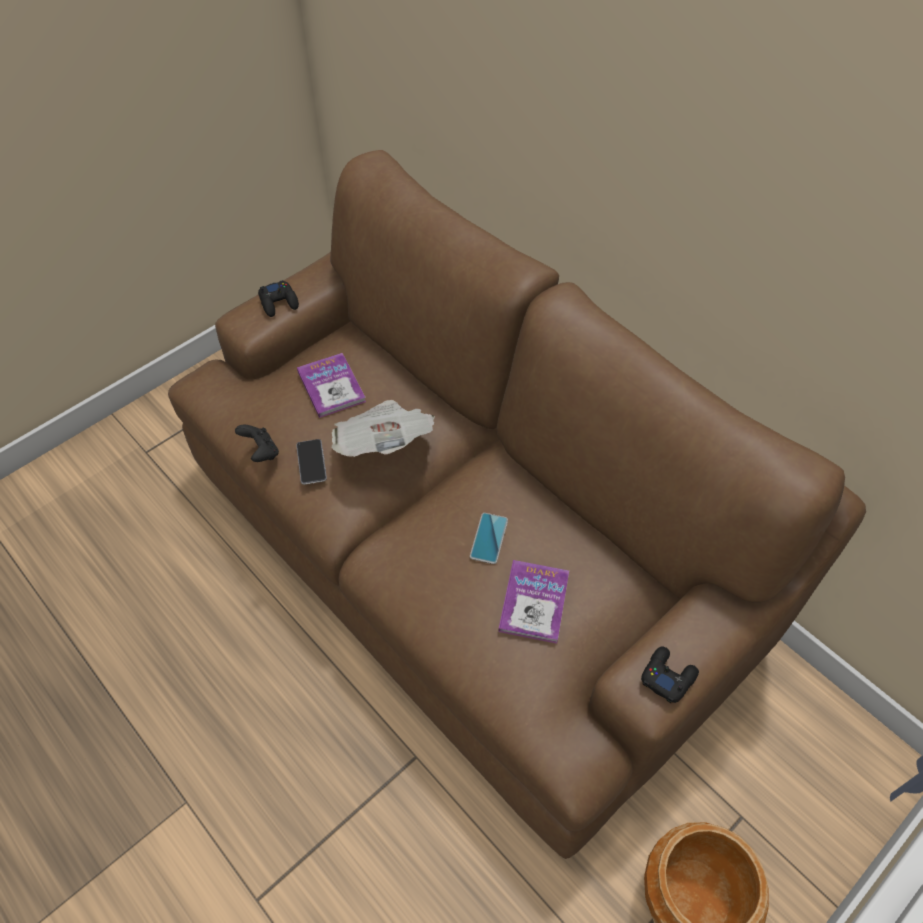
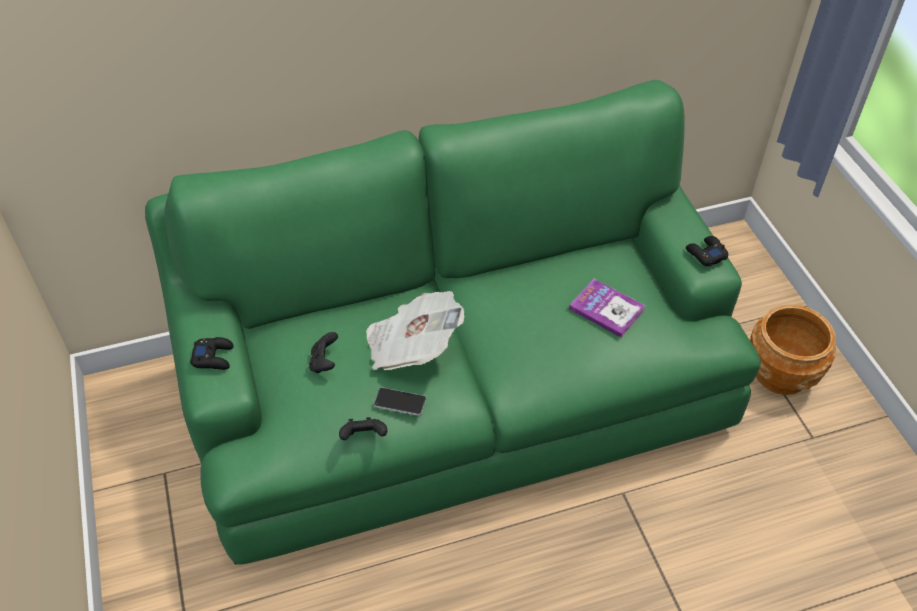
camera: 65 degrees left, 5 degrees down
(331, 386) = (324, 362): book -> black game controller
(464, 550) = (458, 393): brown sofa -> green sofa
(489, 538) = (540, 314): phone -> none

